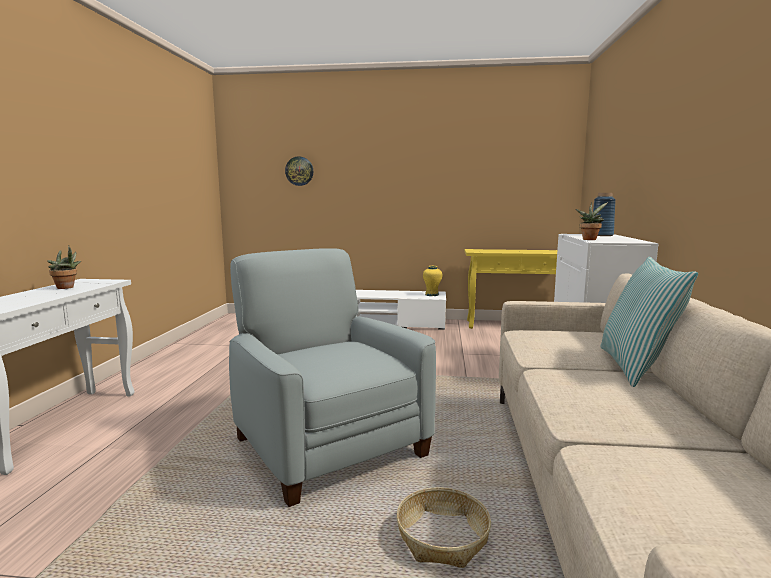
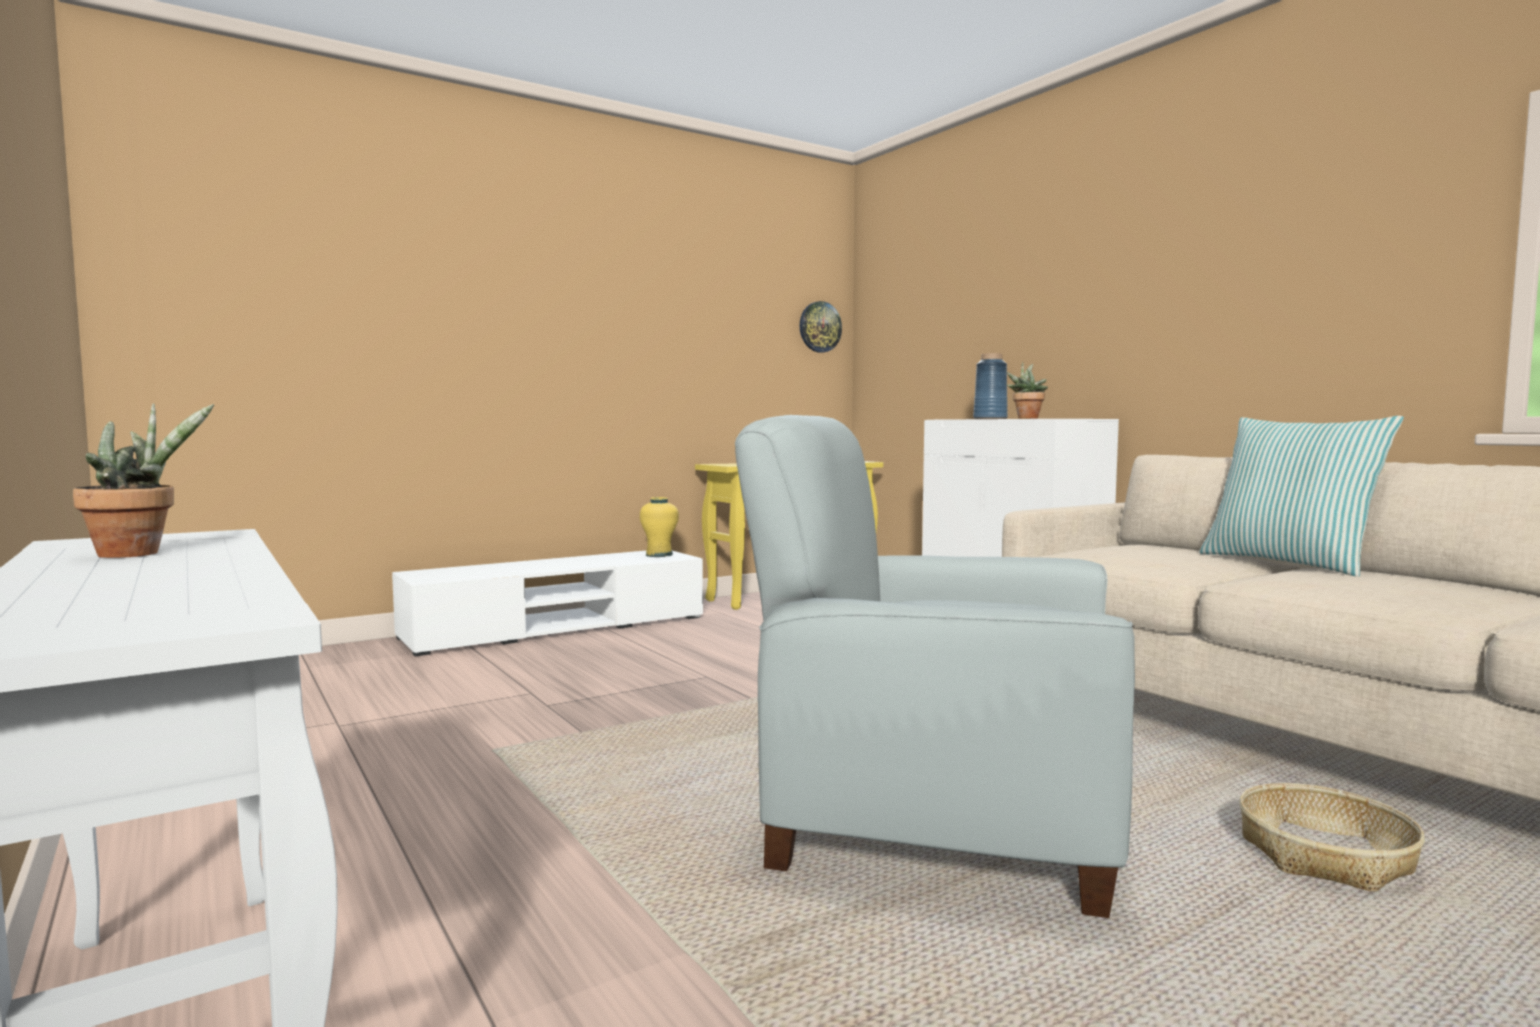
camera: 40 degrees left, 5 degrees down
(299, 171) = (337, 290): wall clock -> wall clock (819, 327)

